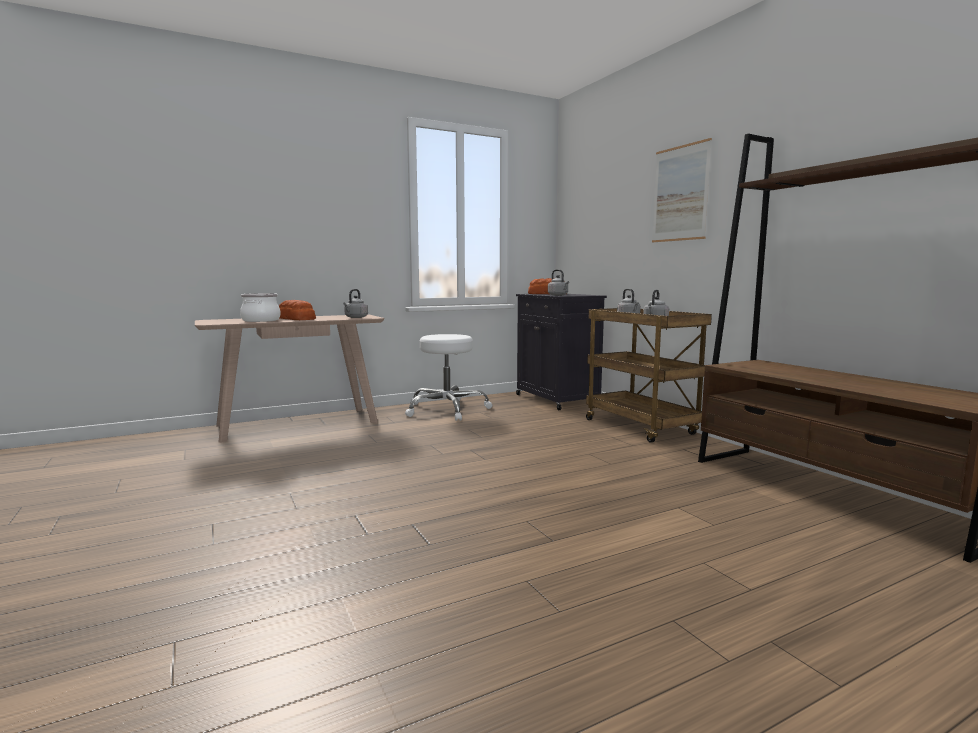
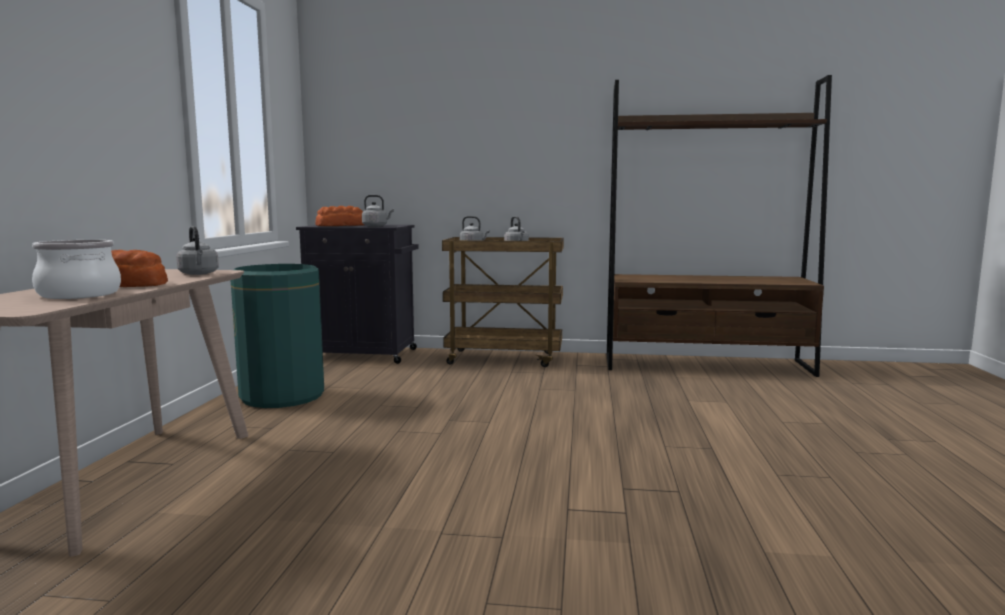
camera: 55 degrees left, 0 degrees up
(446, 410) = (283, 396): white stool -> green trash can
(680, 193) = (510, 120): picture -> none

